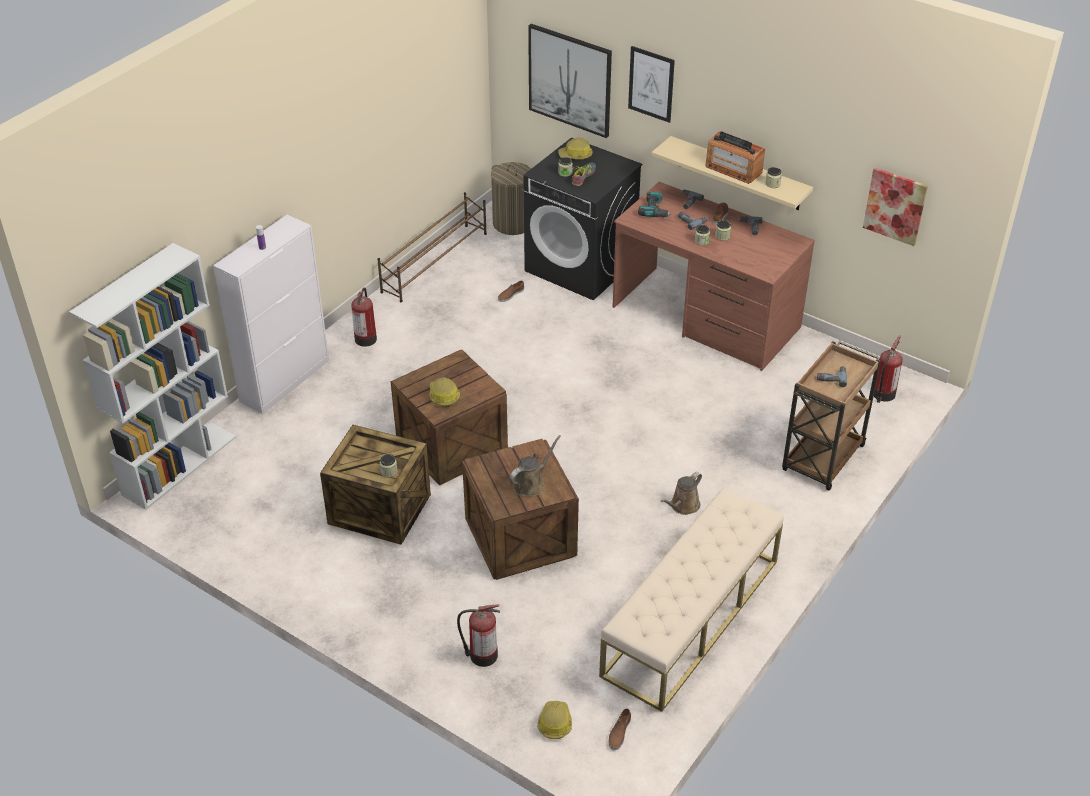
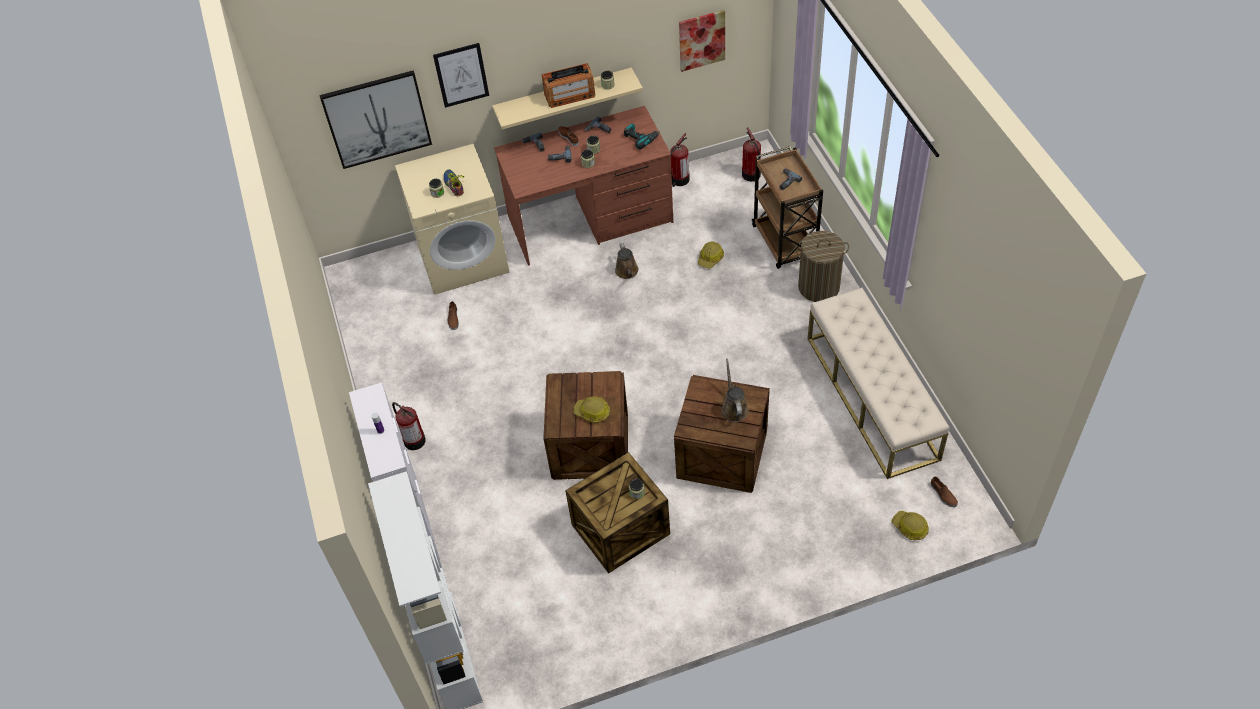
camera: 50 degrees left, 10 degrees up
(435, 262) = (365, 345): brown shoe rack -> none
(481, 655) = (818, 539): fire extinguisher -> fire extinguisher (679, 180)
(512, 223) = (368, 271): laundry basket -> laundry basket (818, 287)
(575, 155) = (421, 175): hard hat -> hard hat (710, 258)
(581, 266) = (463, 257): black washing machine -> beige washing machine
(655, 210) = (526, 168): power drill -> power drill (641, 138)
(683, 506) = (767, 342): brown watering can -> brown watering can (627, 272)

